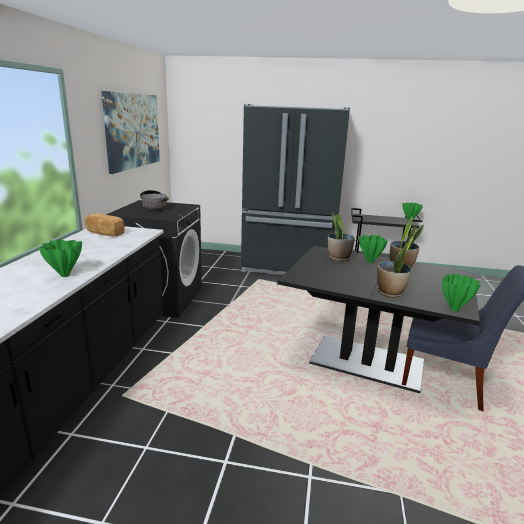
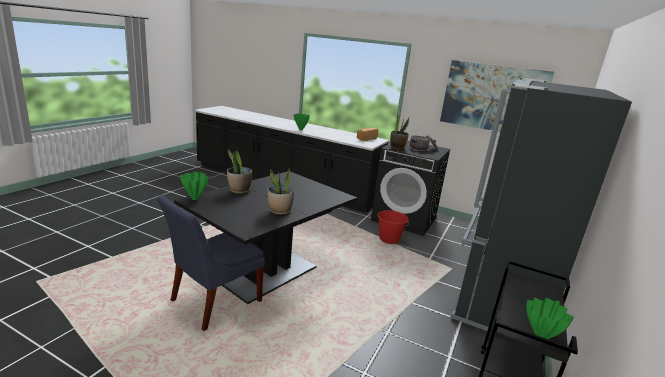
camera: 105 degrees right, 0 degrees up
(225, 305) = (389, 239): none -> red bucket
(338, 258) = (318, 196): potted plant -> potted plant (397, 148)
(369, 262) = (302, 204): green vase -> none

